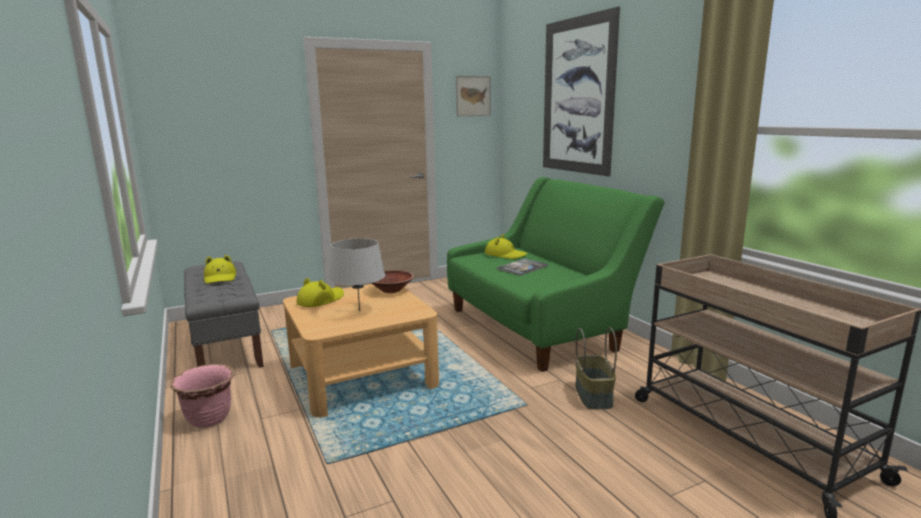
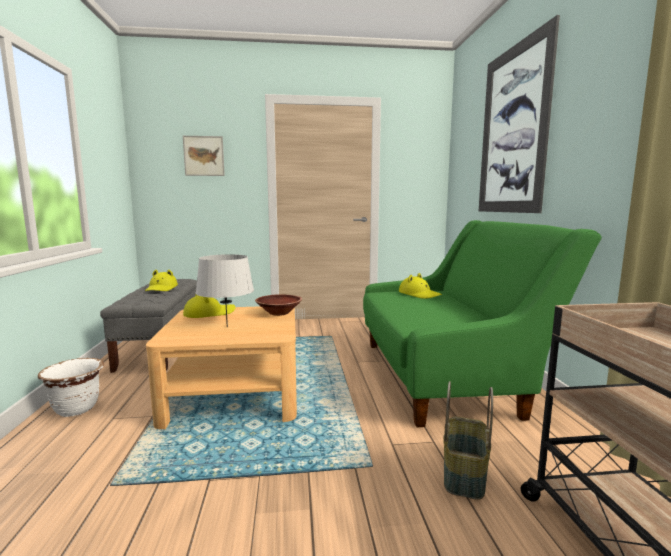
camera: 20 degrees right, 5 degrees down
(209, 419) = (77, 409): pink planter -> white planter
(473, 96) = (420, 148): picture -> picture (204, 156)
(522, 268) = (425, 307): book -> none

